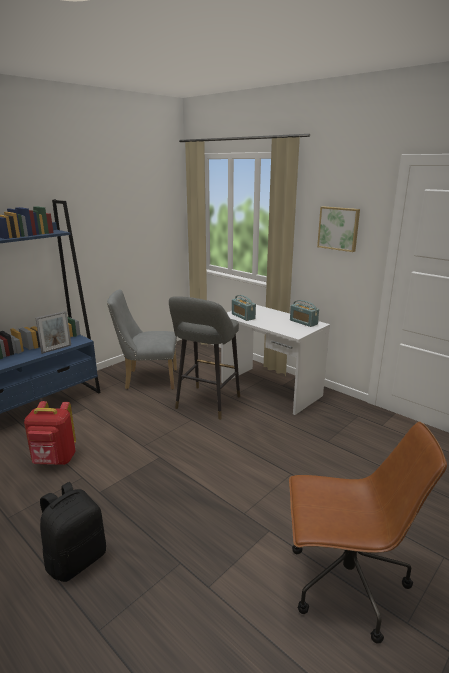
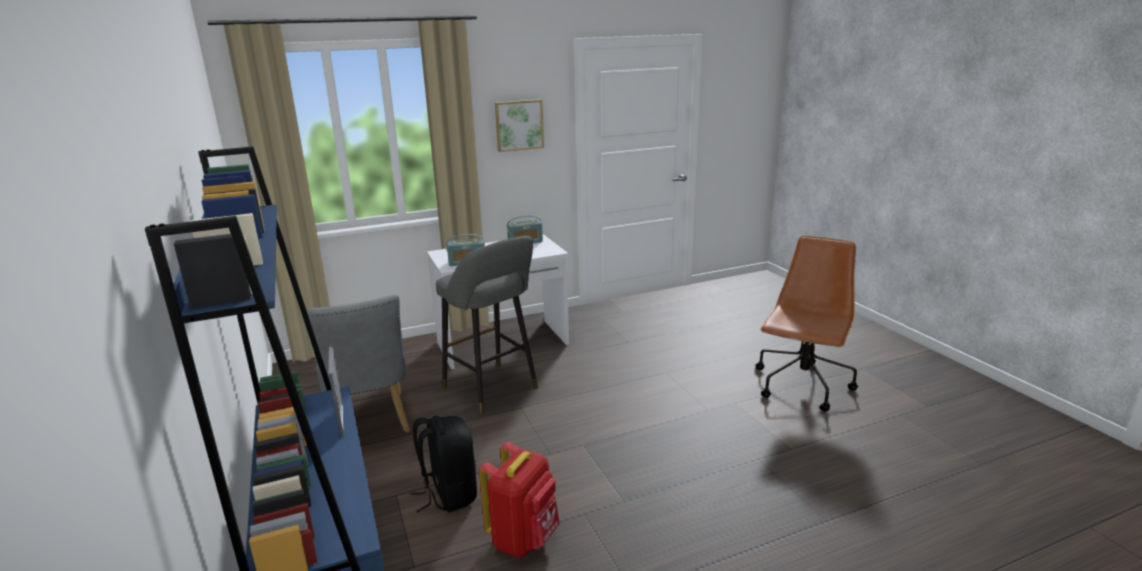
camera: 65 degrees left, 0 degrees up
(76, 559) = (732, 529): black backpack -> black backpack (448, 494)
(147, 379) = (370, 424): grey chair -> grey chair turned 45 degrees counterclockwise

